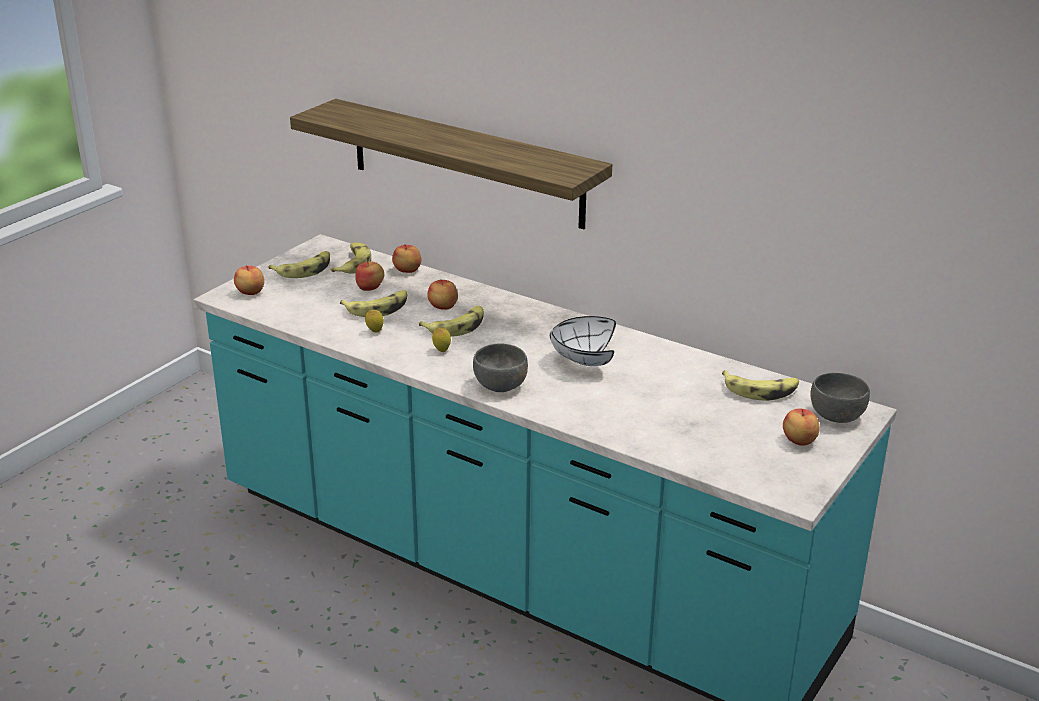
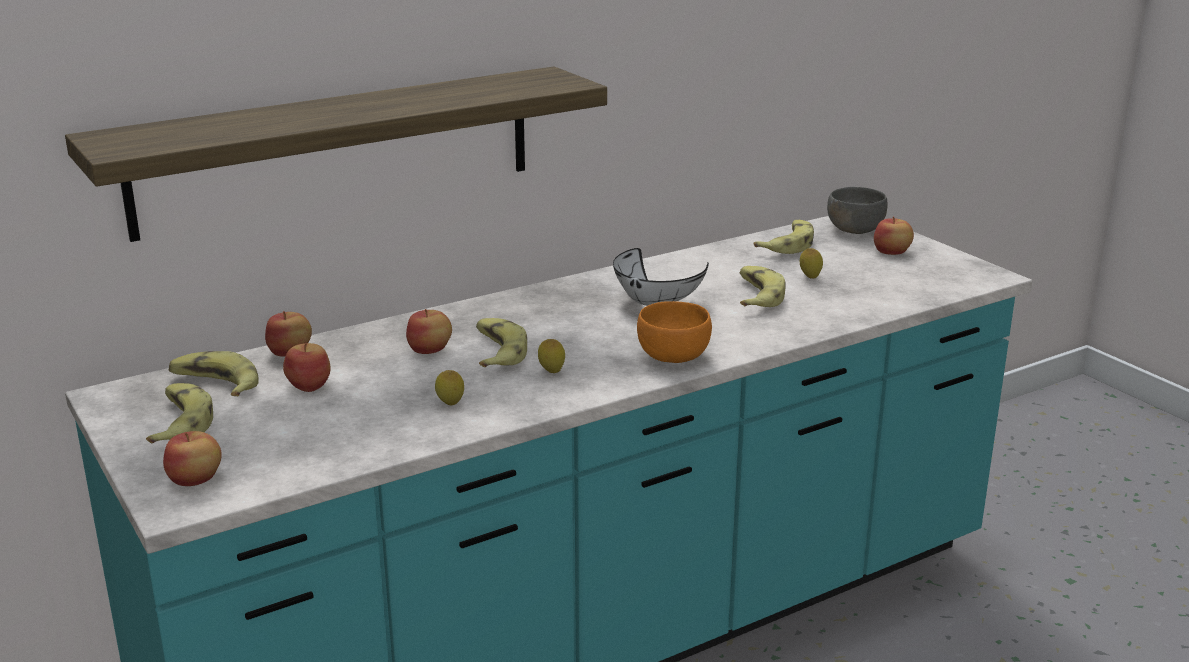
camera: 65 degrees left, 5 degrees down
(378, 308) = (383, 391): banana -> banana (756, 296)
(501, 385) = (674, 355): grey bowl -> orange bowl
(697, 411) = (810, 277): none -> lemon

